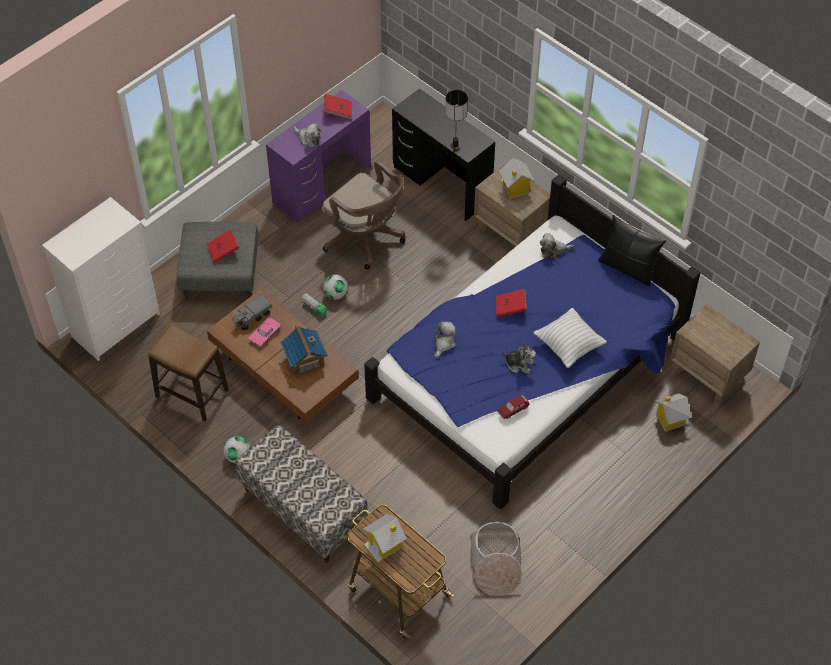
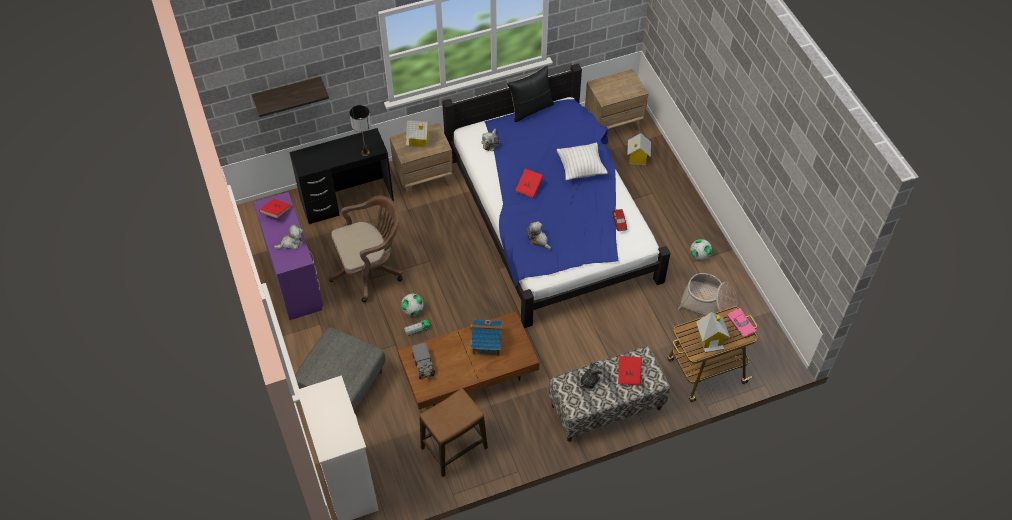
camera: 65 degrees left, 0 degrees up
(223, 251) = (346, 359): red book -> red book (629, 374)
(238, 457) = (534, 435): football -> football (699, 256)
(264, 334) = (445, 362): pink toy car -> pink toy car (740, 325)
(445, 35) = (288, 93): none -> shelf
(519, 364) = (581, 203): plush toy -> plush toy (590, 381)

